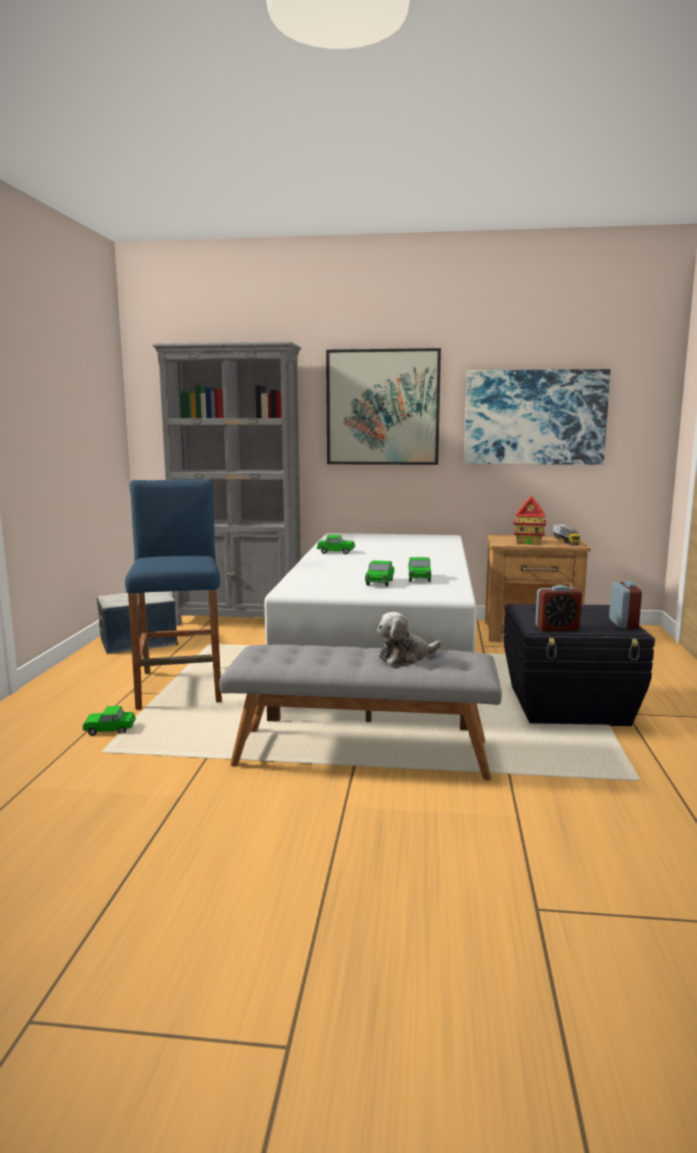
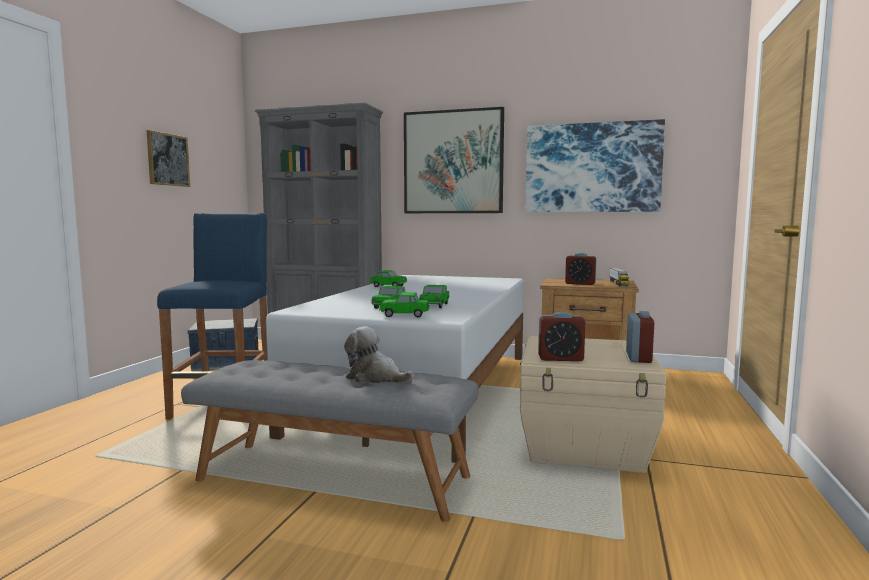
camera: 10 degrees right, 5 degrees down
(64, 409) = (167, 160): none -> picture
(110, 730) = (124, 436): toy car -> toy car (405, 315)
(405, 657) = (375, 378): plush toy -> plush toy turned 45 degrees clockwise
(528, 542) = (580, 283): toy house -> alarm clock
(569, 706) = (586, 445): black storage box -> beige storage box

